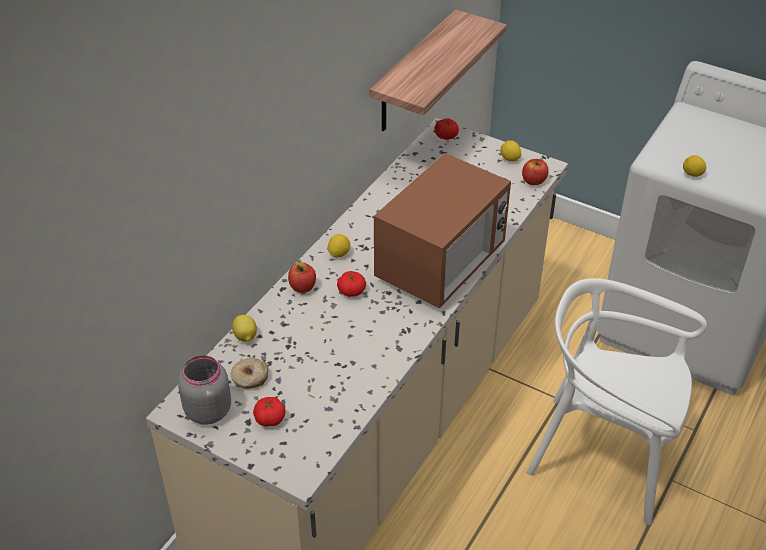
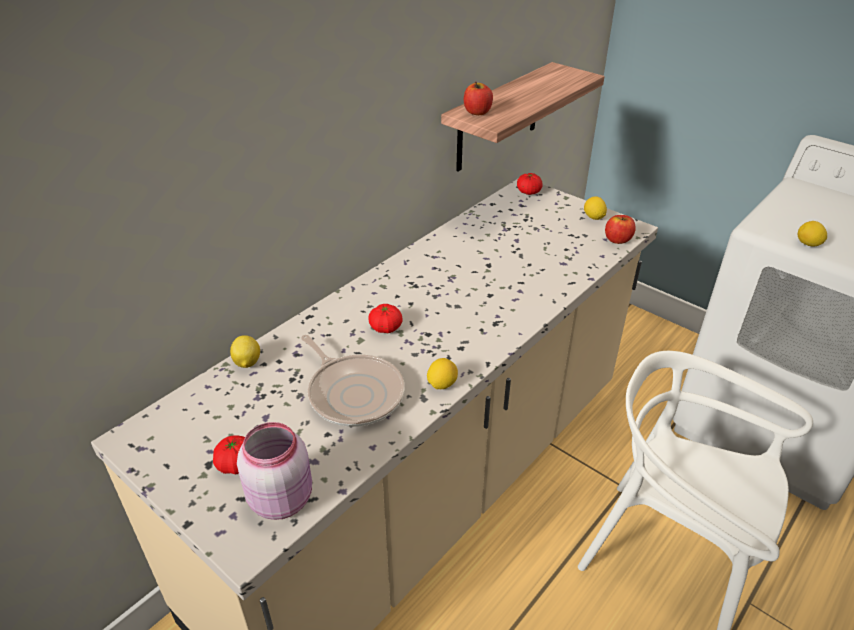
camera: 10 degrees right, 5 degrees down
(208, 410) = (167, 442): grey jar -> none
(250, 378) = (233, 411): donut -> none
(302, 287) = (332, 317): apple -> apple (477, 112)
(314, 438) = (282, 498): none -> pink jar
(339, 254) = (383, 288): lemon -> lemon (441, 384)
(342, 351) = (353, 393): none -> frying pan
(441, 264) = (496, 311): microwave -> none

